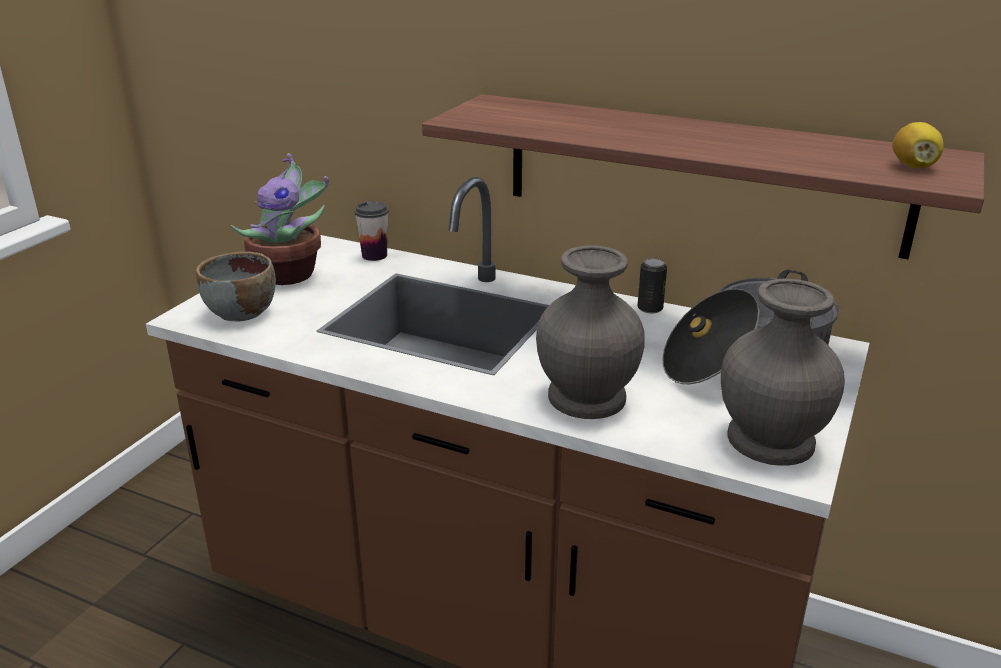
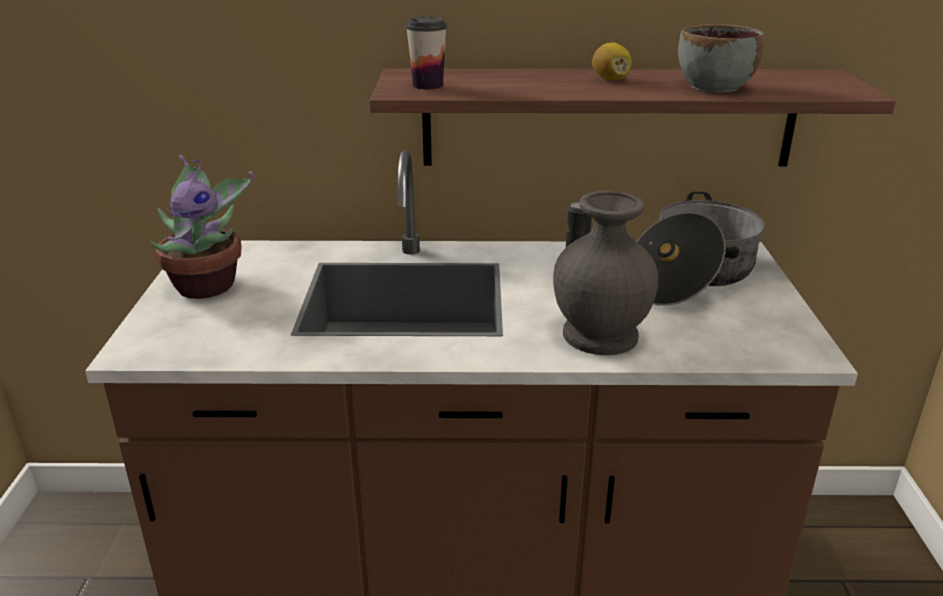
camera: 25 degrees left, 0 degrees up
(241, 312) = (189, 334): grey bowl -> grey bowl (714, 87)
(374, 255) = (281, 250): cup -> cup (427, 85)
(768, 438) = (767, 333): grey vase -> none
(913, 166) = (816, 84): lemon -> lemon (610, 79)

